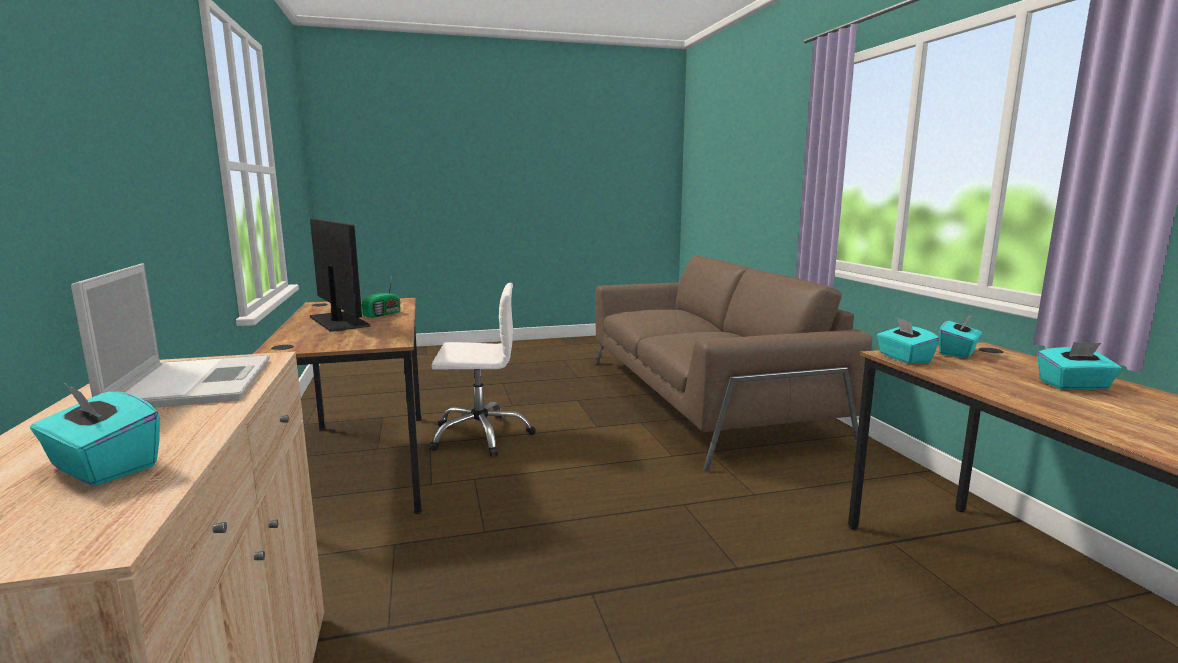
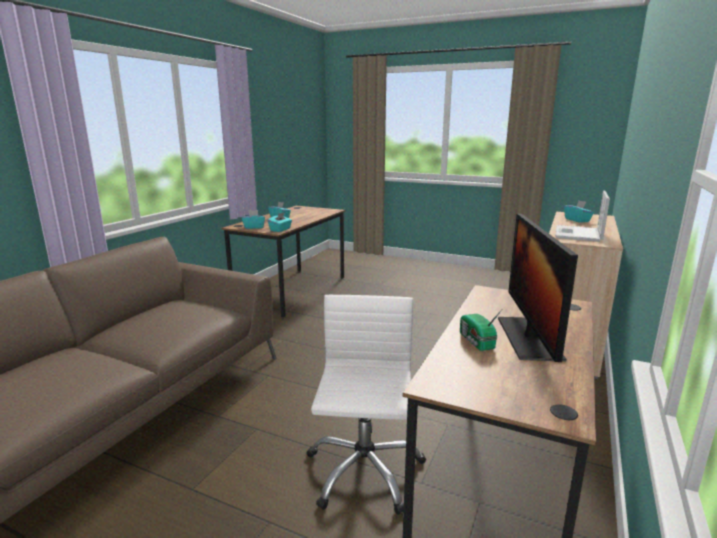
camera: 140 degrees left, 5 degrees up
(383, 314) = (476, 341): radio -> radio turned 90 degrees counterclockwise
(480, 435) = (363, 470): white office chair -> white office chair turned 60 degrees clockwise

